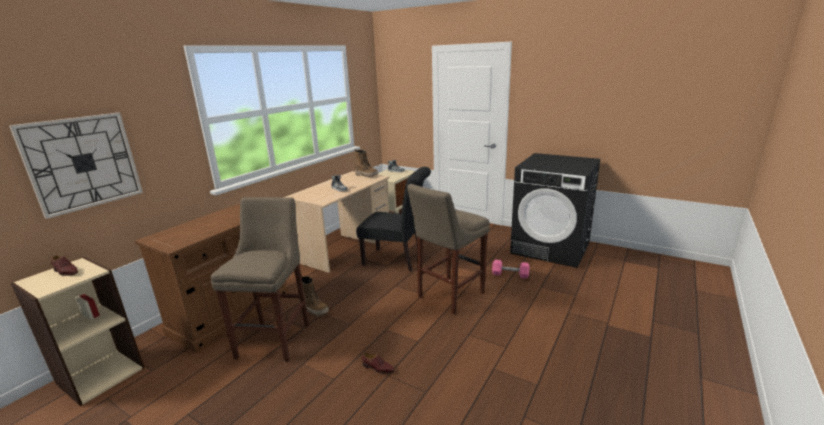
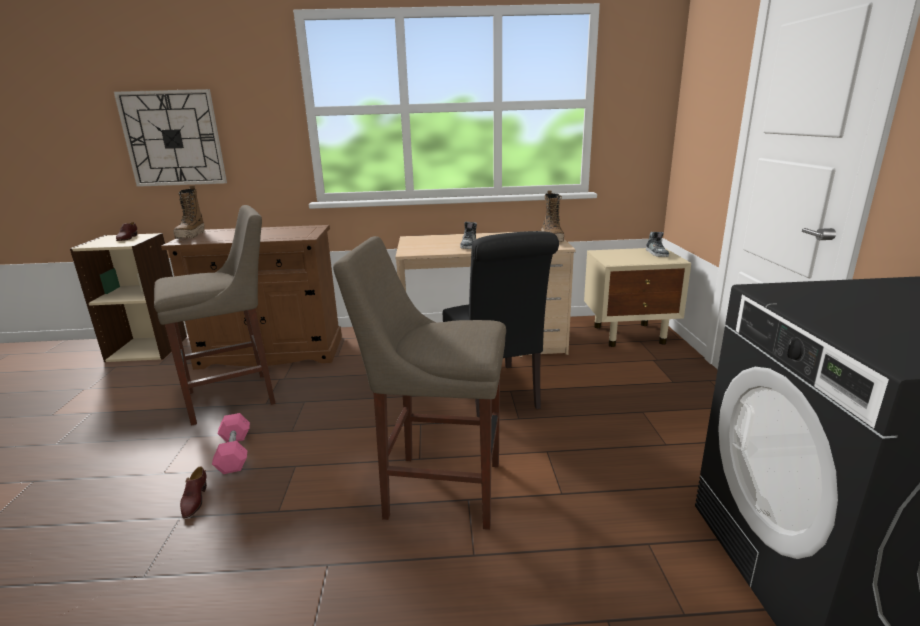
camera: 55 degrees right, 0 degrees up
(314, 310) = (309, 392): boot -> boot (191, 236)
(510, 274) = (602, 542): pink dumbbell -> pink dumbbell (234, 453)

